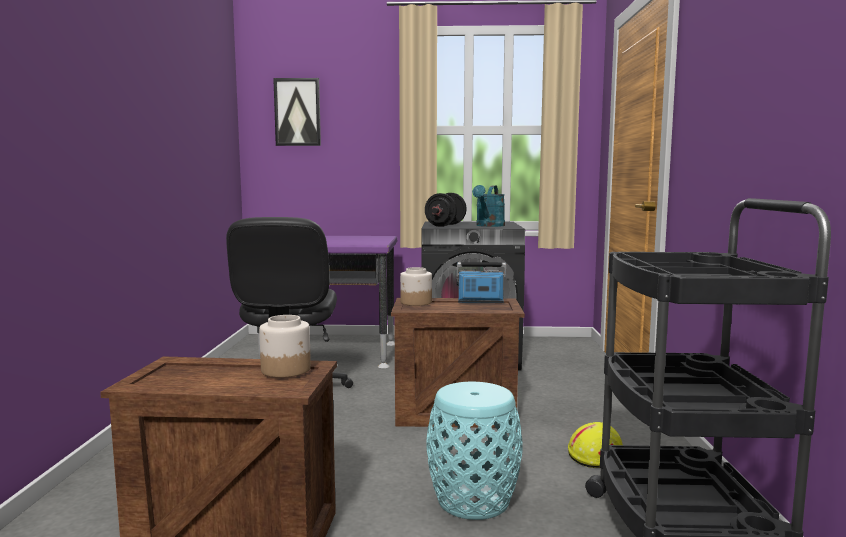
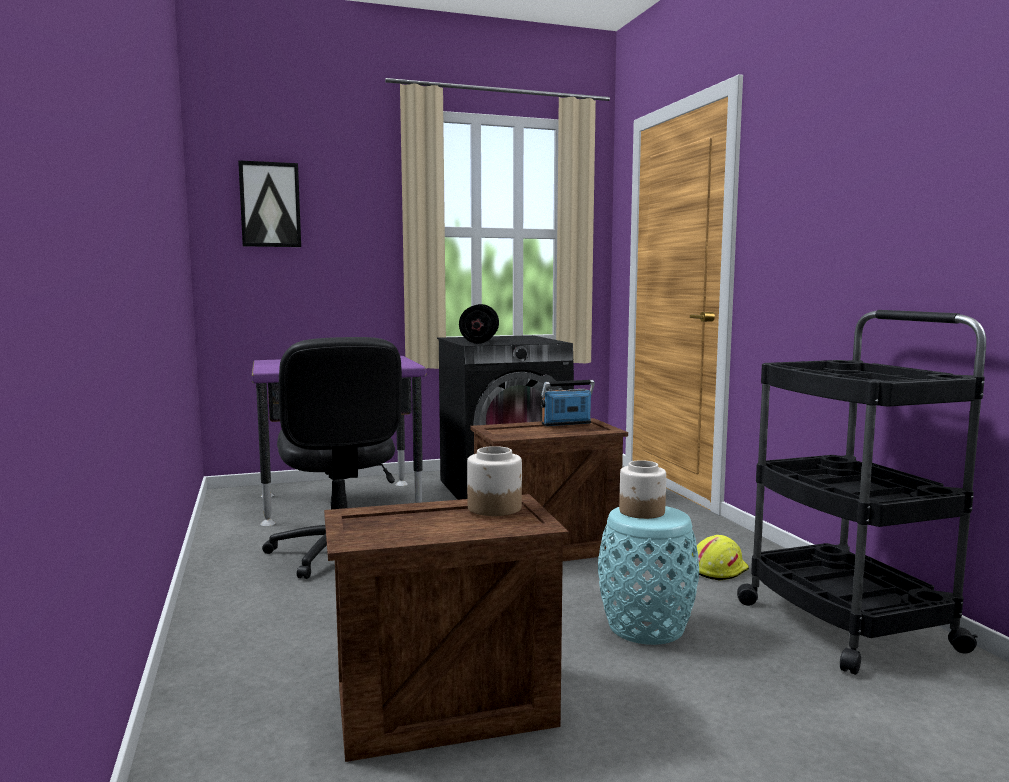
camera: 20 degrees left, 0 degrees up
(416, 302) = (501, 429): jar -> jar (642, 512)
(488, 226) = (526, 341): turquoise watering can -> none

